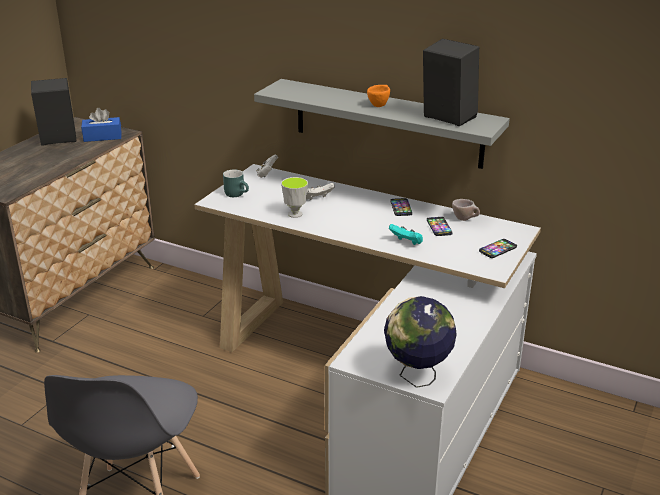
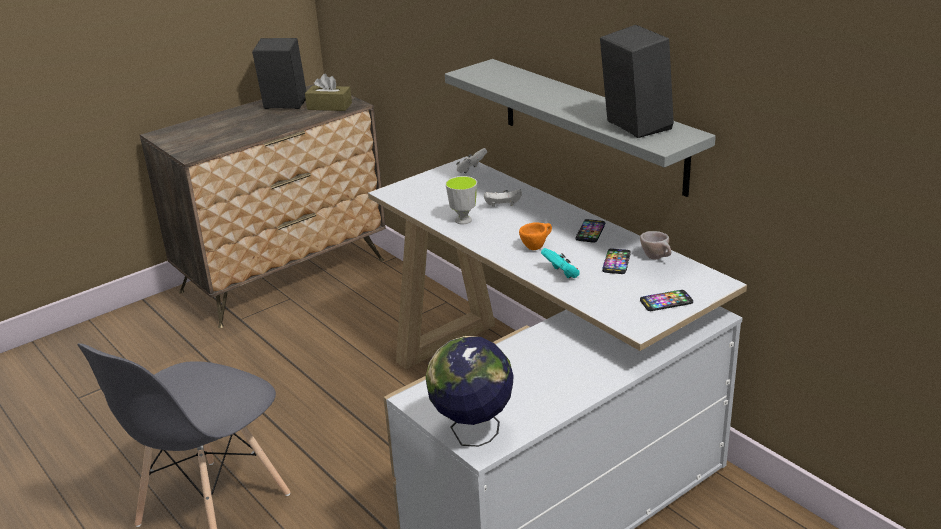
camera: 25 degrees right, 0 degrees up
(102, 137) = (329, 106): blue tissue box -> brown tissue box
(237, 194) = (421, 188): turquoise mug -> none
(379, 105) = (570, 101): orange cup -> orange cup (536, 246)

